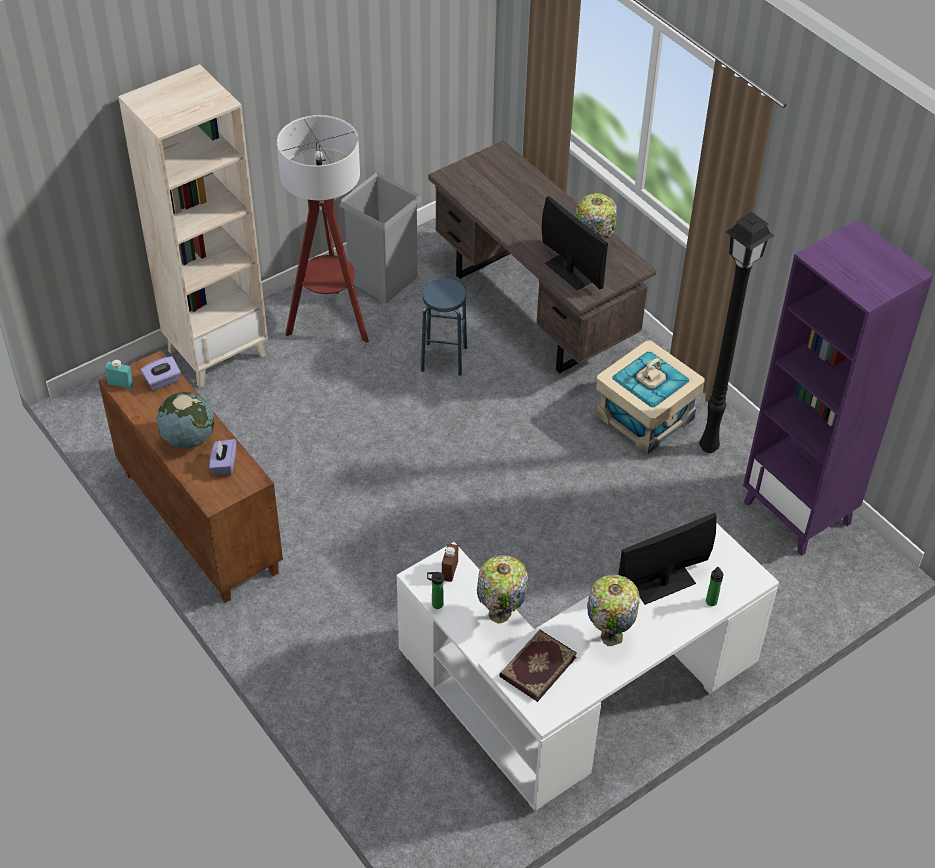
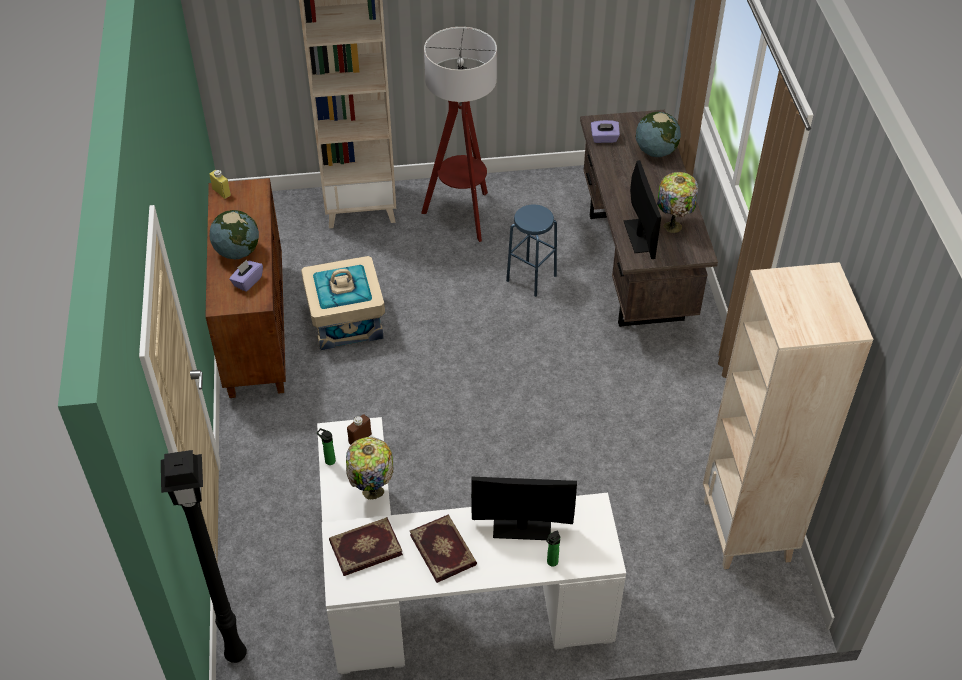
camera: 30 degrees right, 0 degrees up
(121, 384) = (221, 192): turquoise bottle -> yellow bottle
(162, 381) = (252, 201): purple tissue box -> purple tissue box (604, 139)
(383, 279) = (528, 197): grey trash can -> none
(525, 184) = (655, 151): none -> globe
(609, 635) = (444, 549): table lamp -> book
(644, 416) = (667, 391): beige storage box -> beige storage box (346, 321)
(707, 447) = (704, 439): black floor lamp -> black floor lamp (234, 653)
(798, 513) = (747, 531): purple bookcase -> beige bookcase

